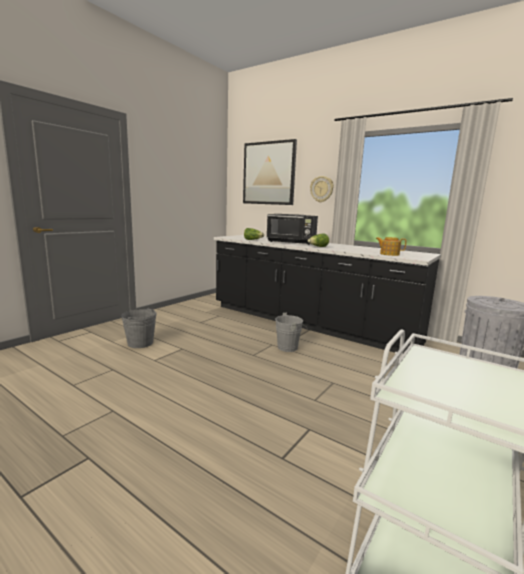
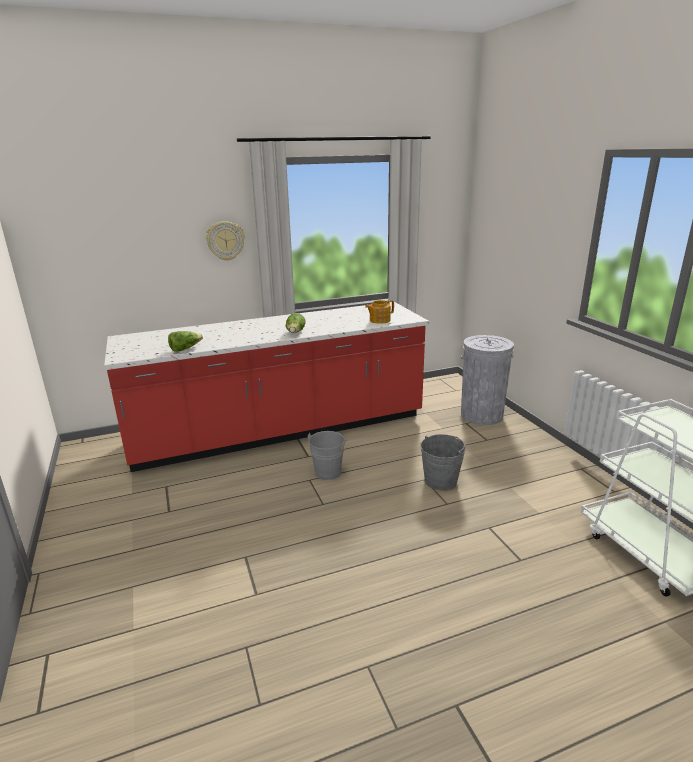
camera: 55 degrees left, 10 degrees up
(140, 343) = (178, 596): grey bucket -> grey bucket (440, 481)
(269, 173) = (116, 221): picture -> none
(292, 242) = (240, 334): black microwave -> none
(309, 323) = (280, 431): black counter -> red counter

